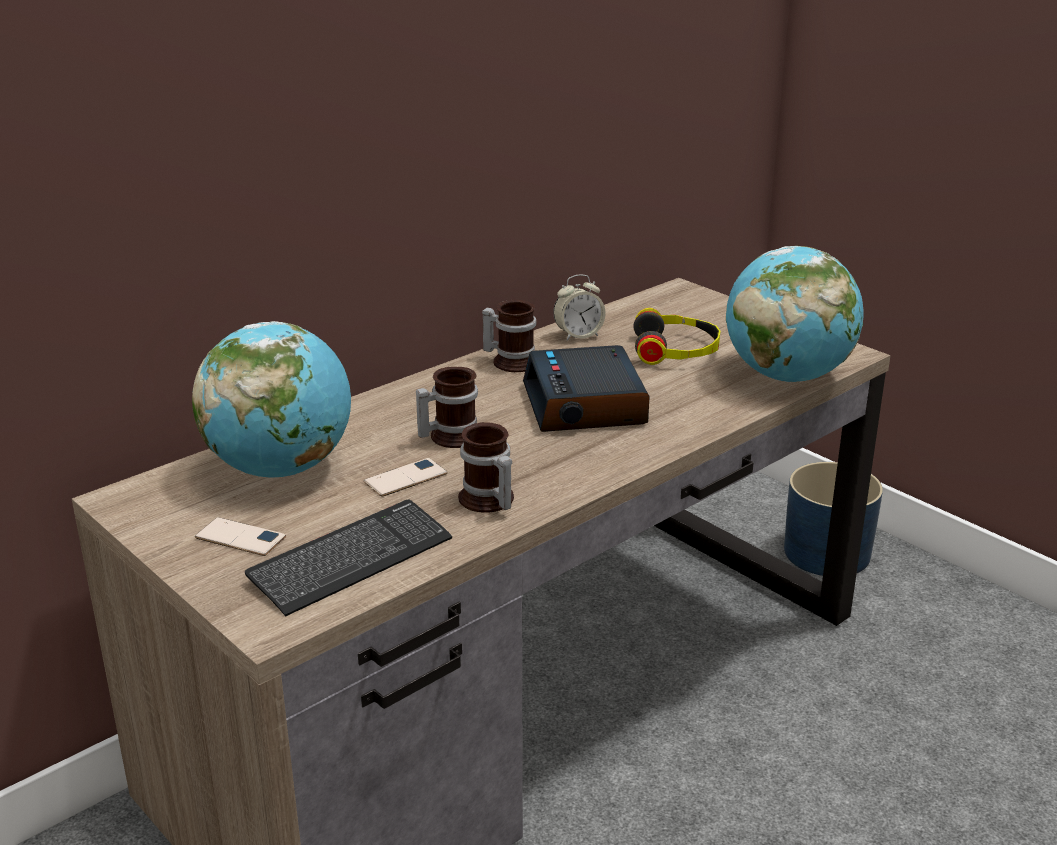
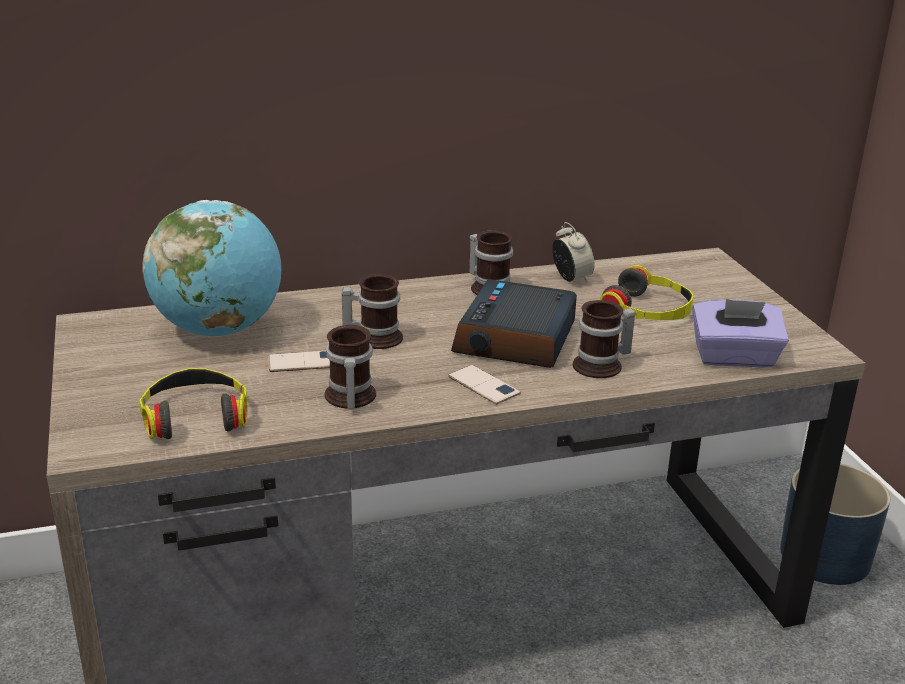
camera: 25 degrees right, 0 degrees up
(240, 537) = (135, 375): phone -> phone (483, 385)
(351, 560) = (195, 415): keyboard -> headphones
(578, 335) = (571, 278): alarm clock -> alarm clock turned 120 degrees counterclockwise
(687, 411) = (602, 366): none -> mug
(787, 376) = (734, 358): globe -> purple tissue box

